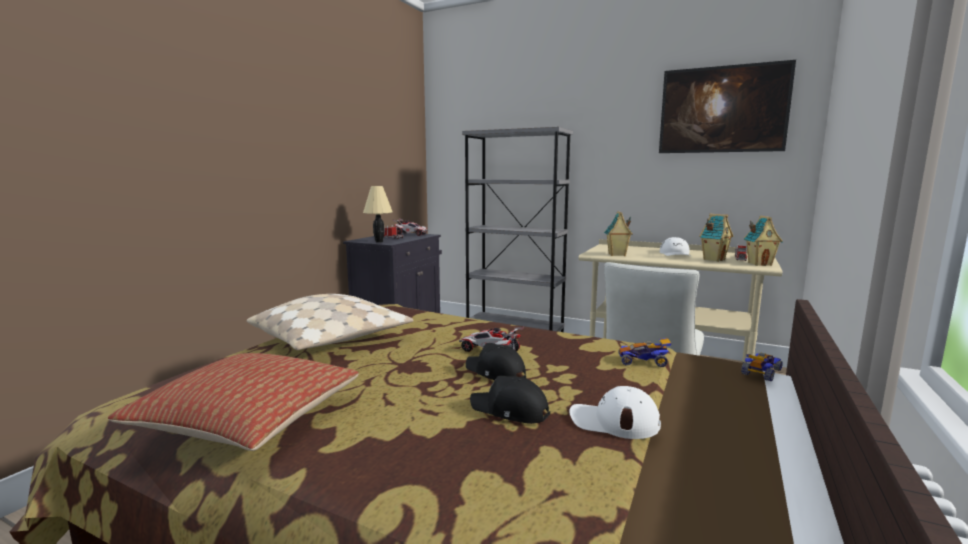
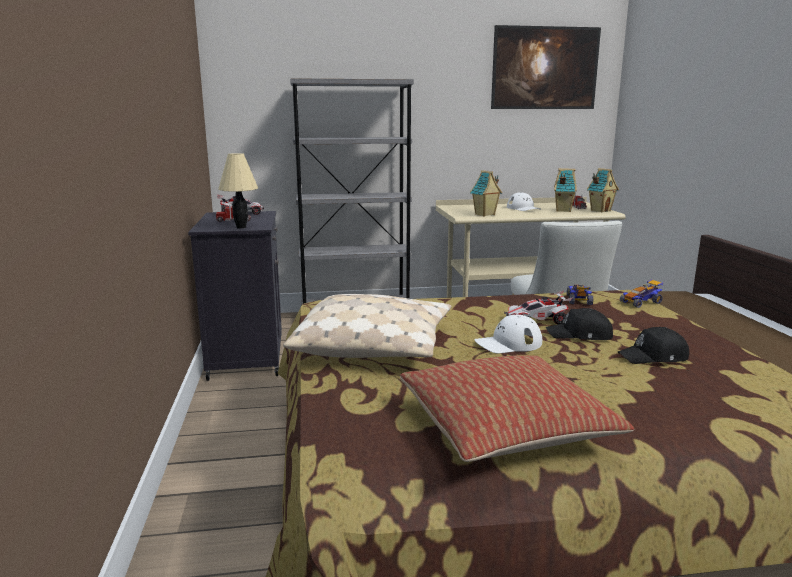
camera: 35 degrees left, 5 degrees up
(613, 421) = (716, 344): white cap -> white cap (508, 343)
(761, 373) = (701, 294): toy car -> toy car (579, 300)

